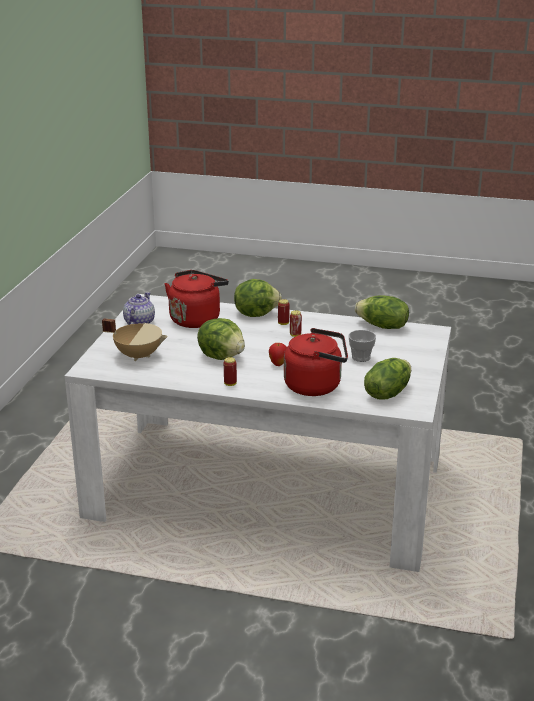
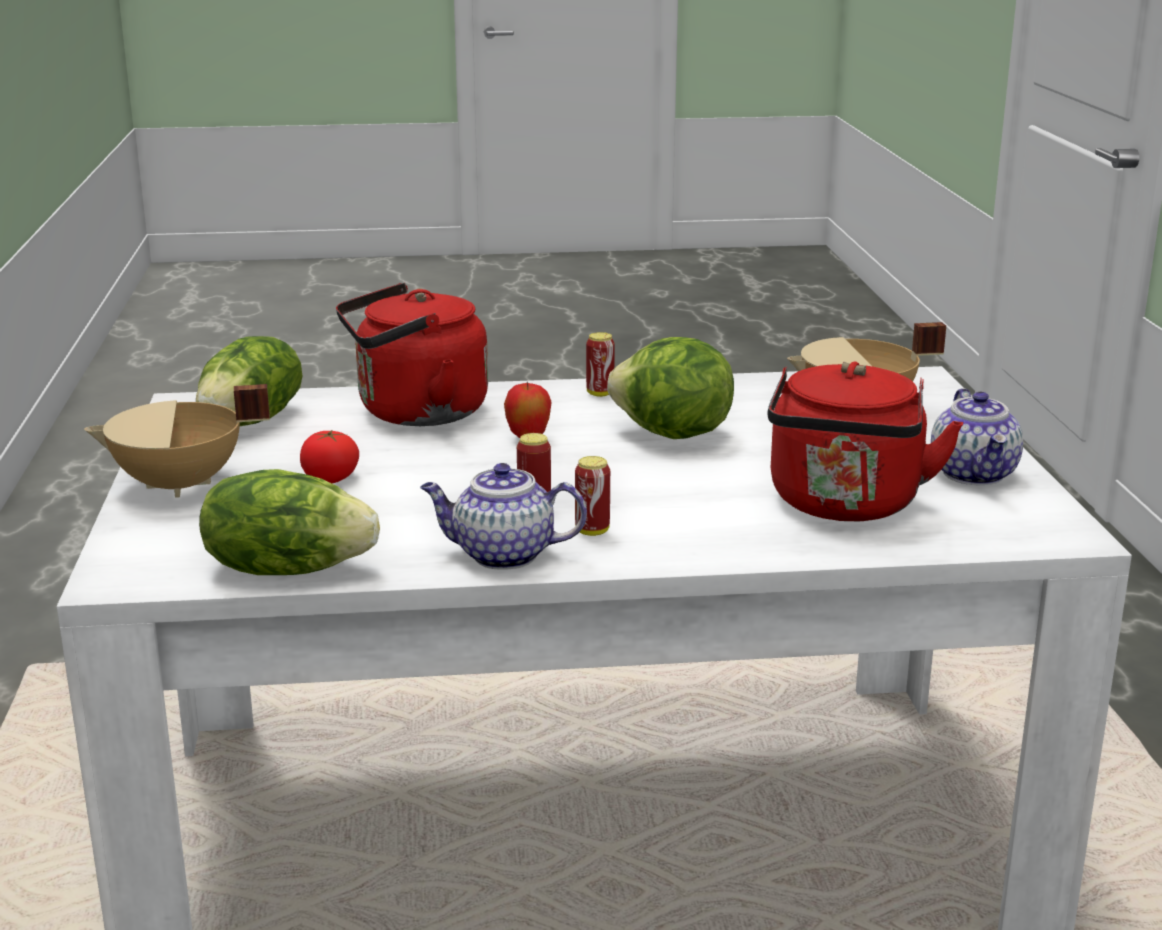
camera: 160 degrees right, 5 degrees down
(256, 313) = (698, 547): lettuce -> none
(316, 320) = (502, 555): none -> teapot
(361, 357) = (330, 479): cup -> tomato
(417, 363) = (179, 486): none -> beige cooking pot

